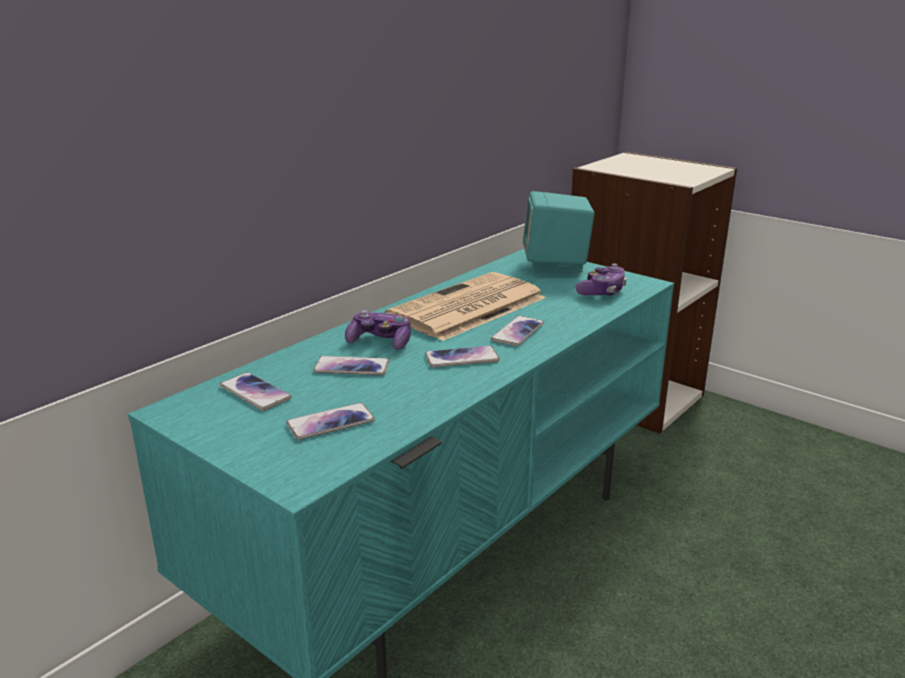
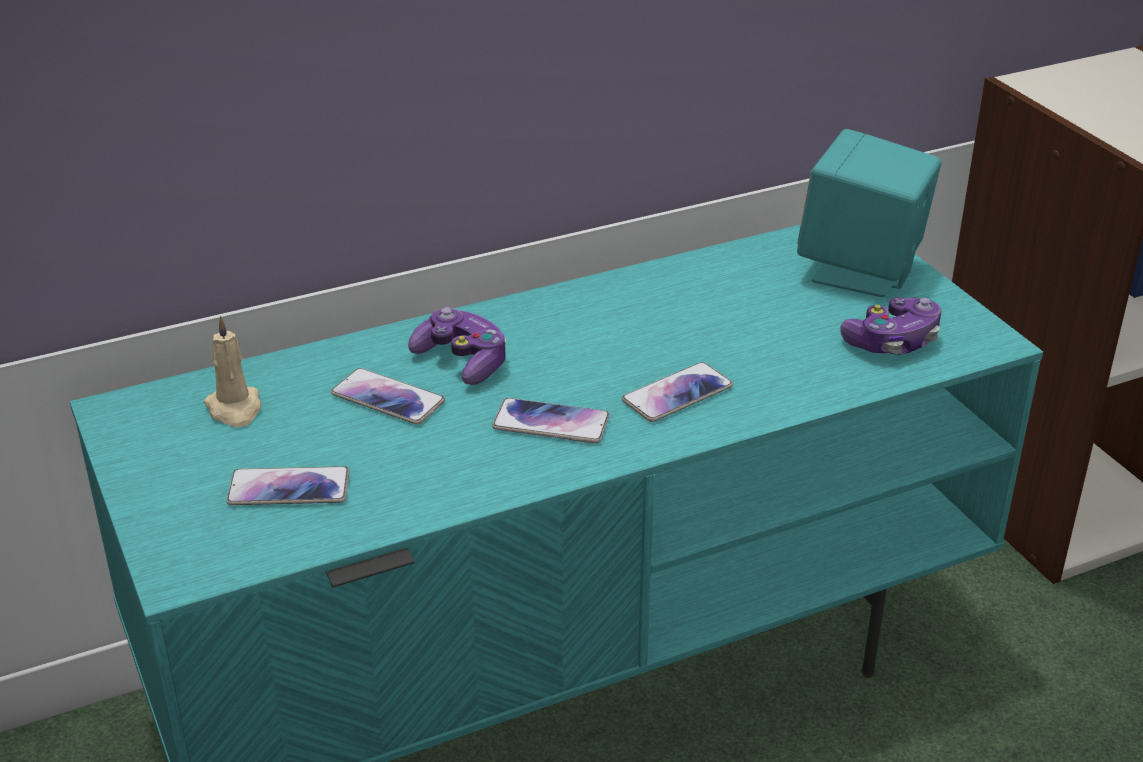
camera: 25 degrees right, 10 degrees up
(255, 392) = (235, 409): phone -> beige candle
(467, 308) = (642, 325): newspaper -> none

